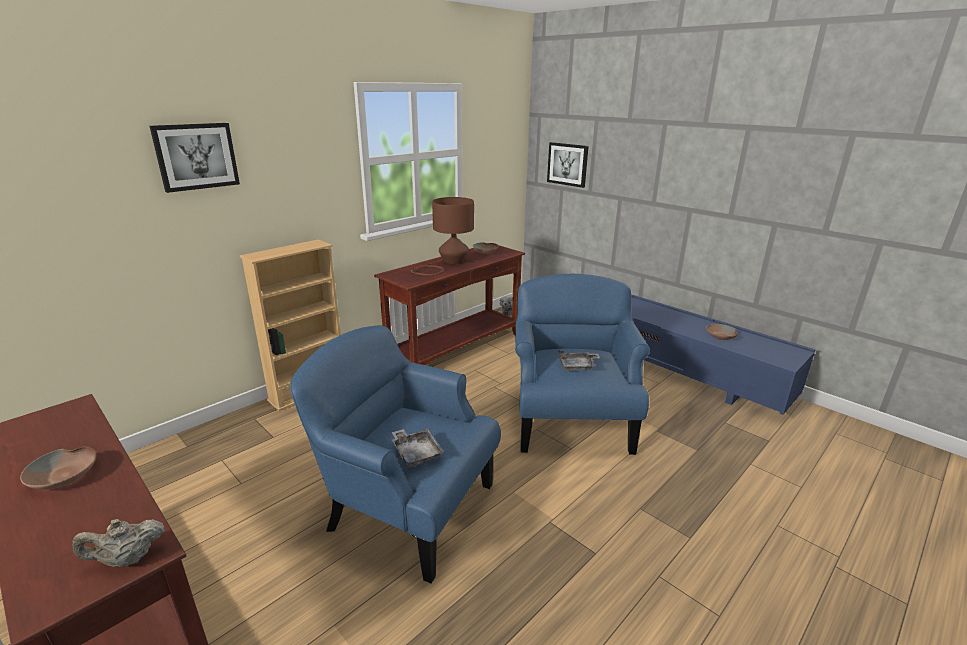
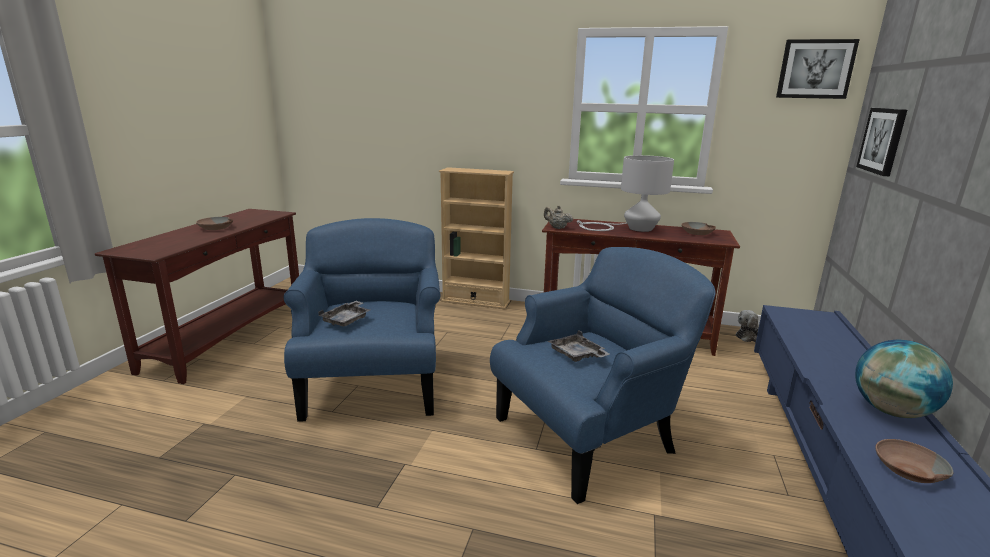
camera: 60 degrees right, 5 degrees down
(127, 559) = (149, 252): beige teapot -> beige teapot (557, 228)
(196, 156) = (432, 86): picture -> picture (815, 69)
(444, 264) = (623, 228): brown table lamp -> grey table lamp
(674, 316) = (891, 411): none -> globe

